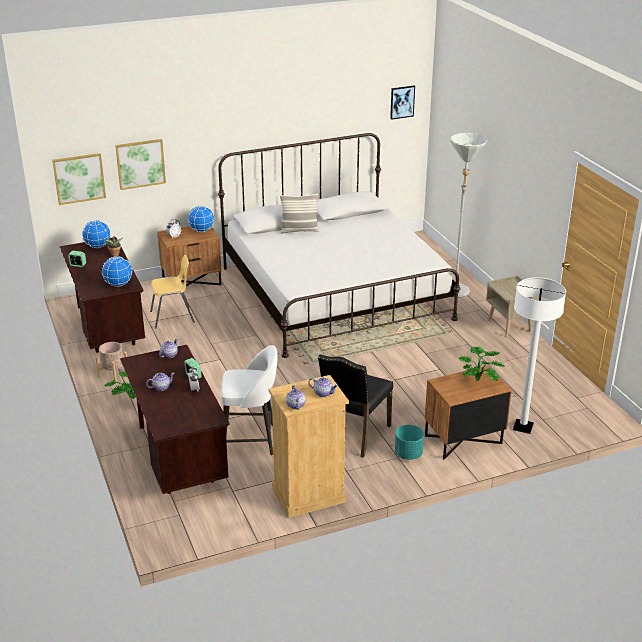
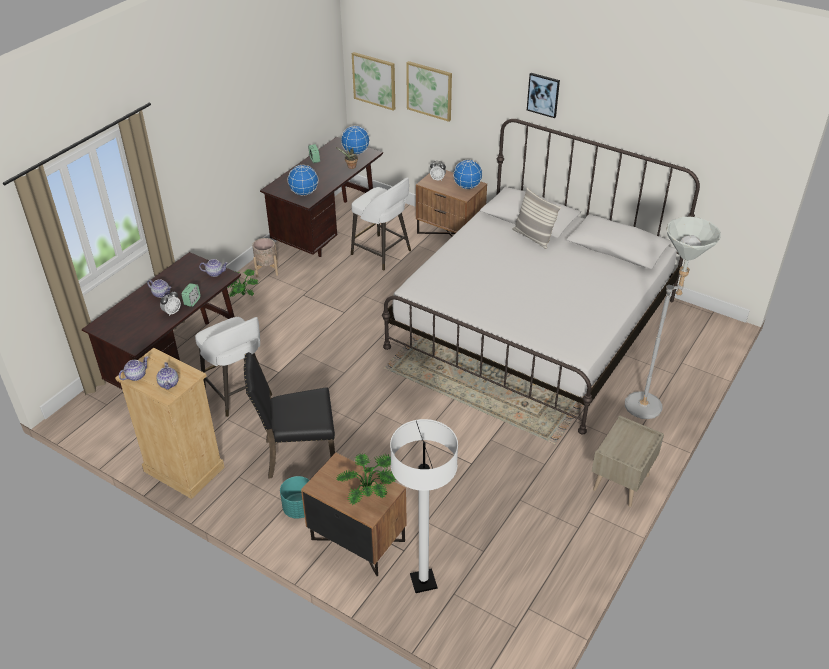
camera: 55 degrees right, 10 degrees up
(173, 317) = (382, 253): yellow chair -> white stool
(402, 102) = (747, 149): picture -> picture (543, 94)

